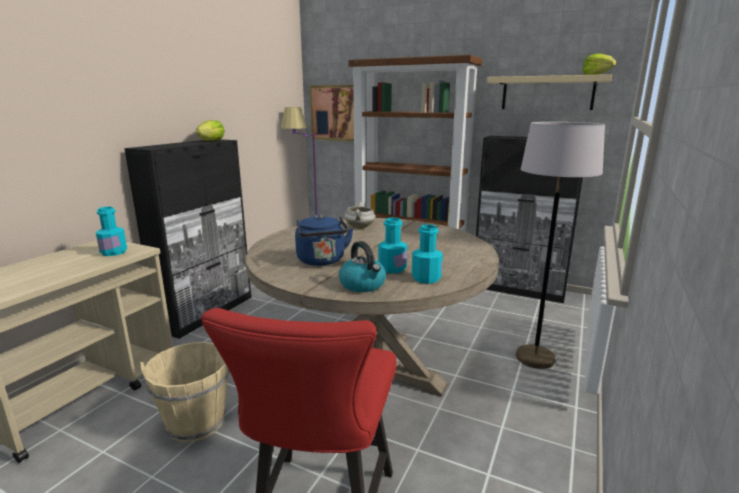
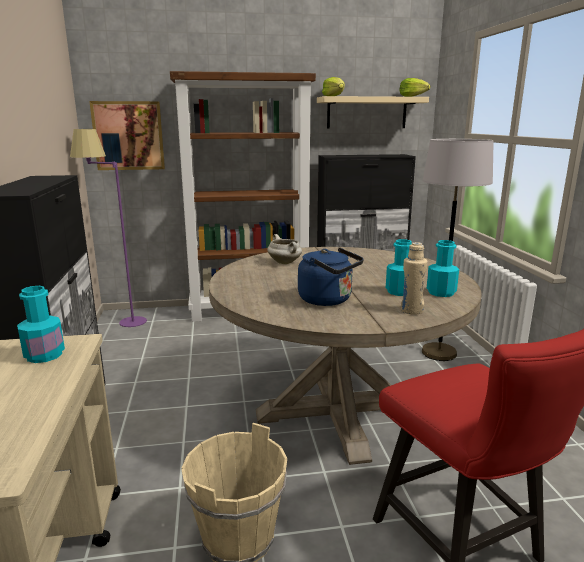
camera: 35 degrees left, 0 degrees up
(211, 141) = (48, 178): lettuce -> lettuce (334, 96)
(363, 285) = (411, 310): kettle -> beige bottle

